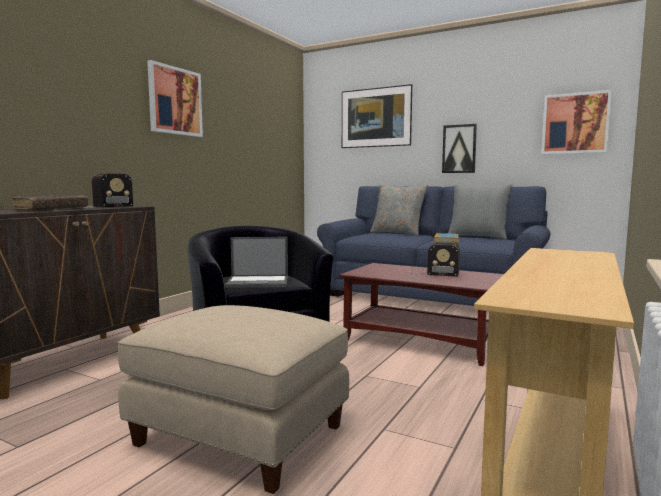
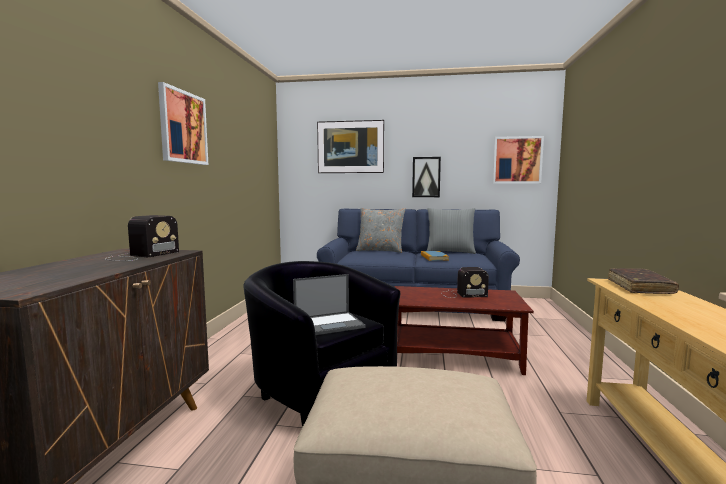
camera: 20 degrees left, 0 degrees up
(52, 209) = (99, 269): brown book -> brown book (640, 287)

